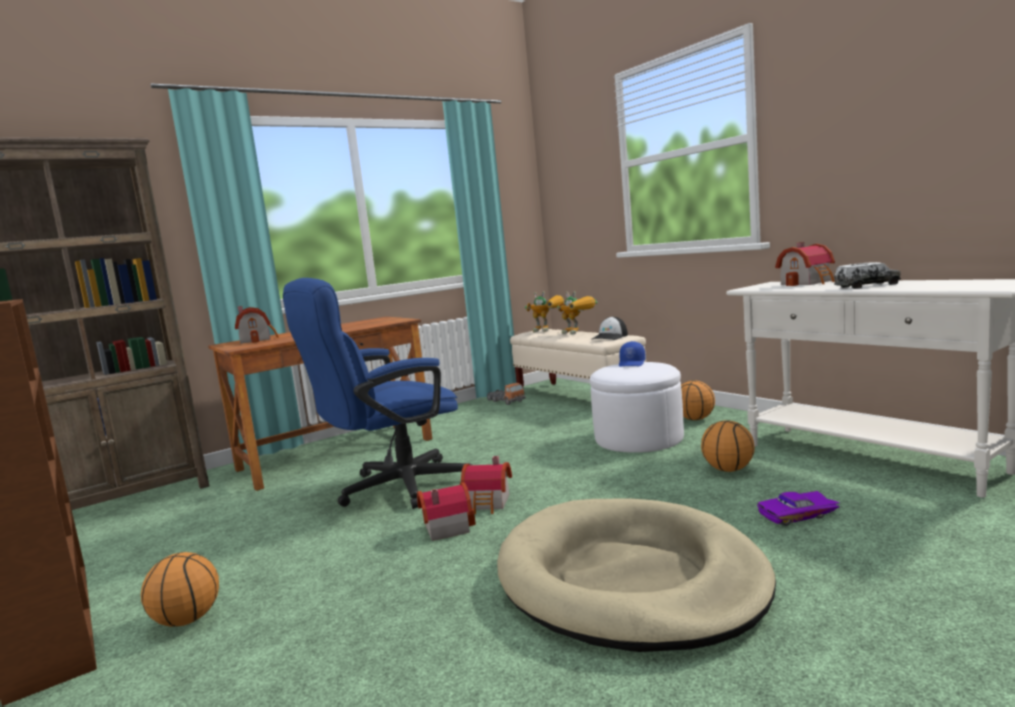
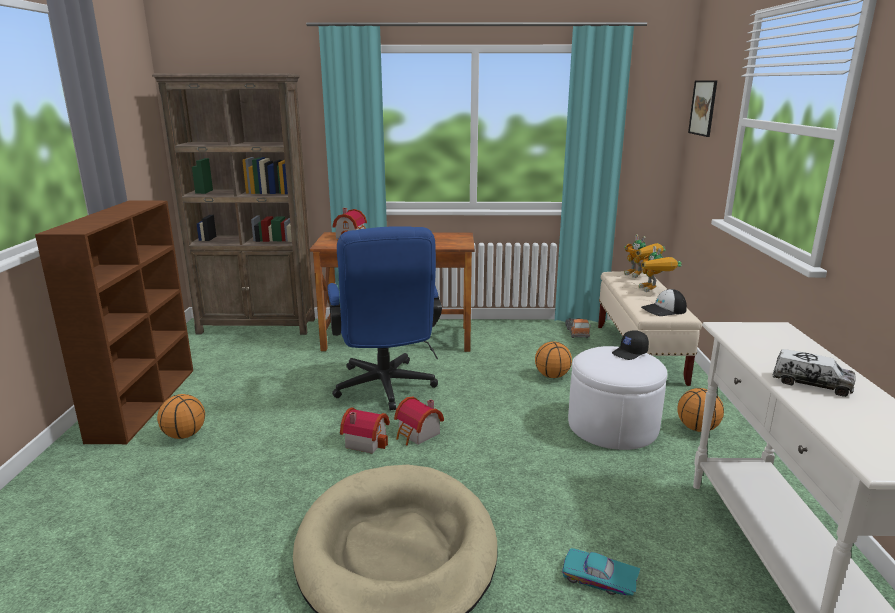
camera: 35 degrees right, 10 degrees up
(393, 489) = (385, 389): blue office chair -> blue office chair turned 105 degrees counterclockwise
(564, 170) = (703, 108): none -> picture
(632, 363) = (630, 353): blue cap -> black cap
(728, 470) = (626, 501): basketball -> basketball (552, 376)
(799, 515) = (599, 580): purple toy car -> turquoise toy car
(808, 282) = (799, 345): toy house -> none

